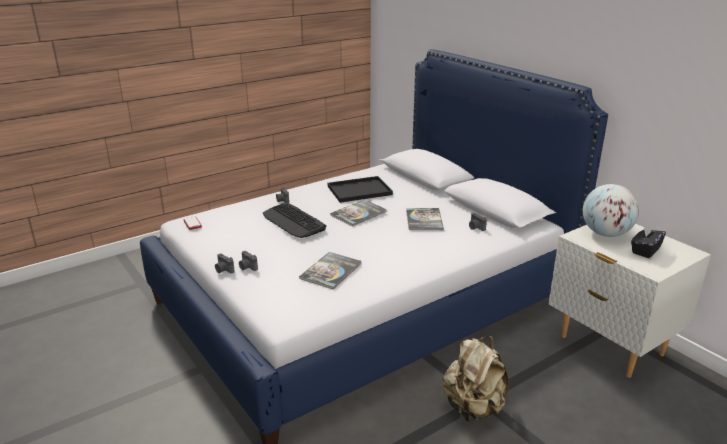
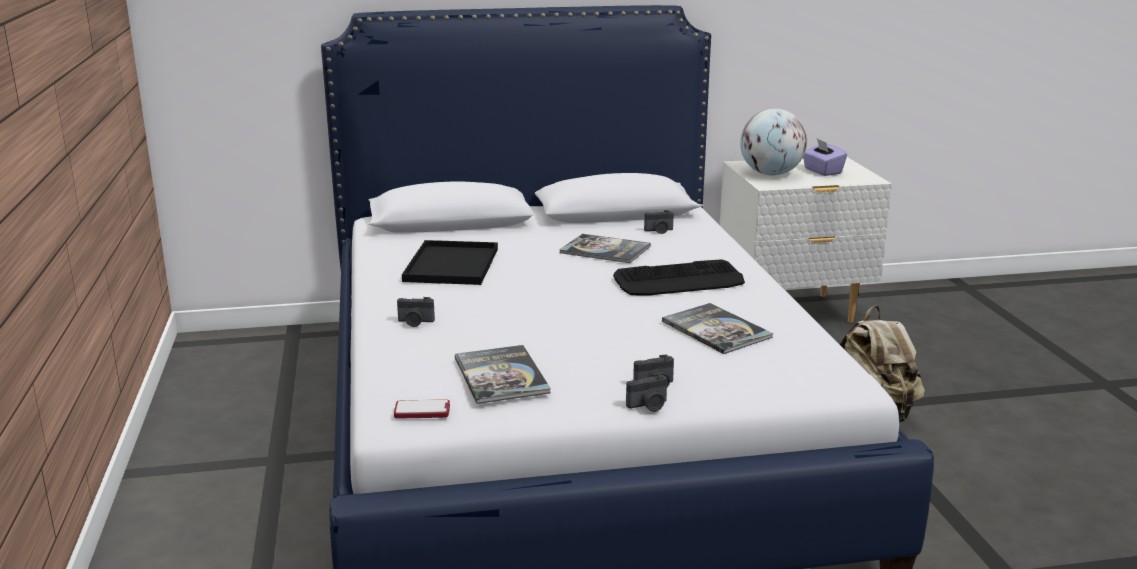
camera: 65 degrees left, 5 degrees down
(293, 221) = (522, 324): keyboard -> keyboard (679, 280)
(358, 213) = (540, 280): book -> book (501, 376)
(645, 251) = (822, 171): black tissue box -> purple tissue box

